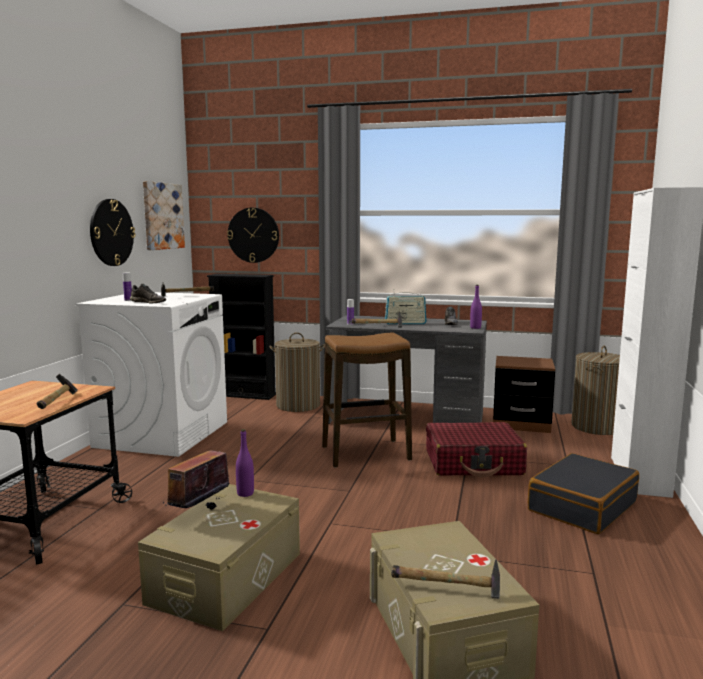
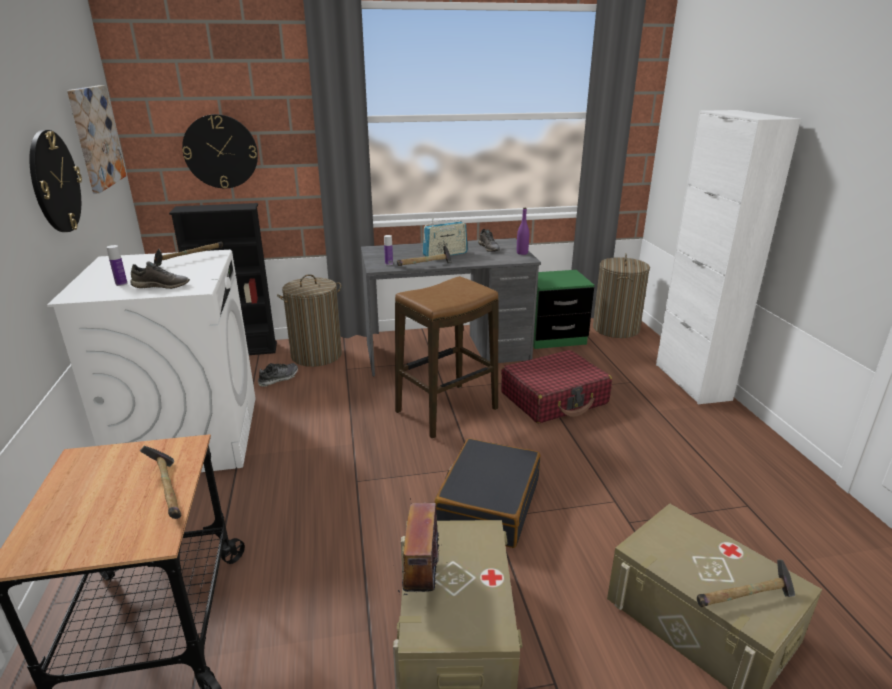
camera: 25 degrees left, 15 degrees up
(245, 493) = (441, 531): purple bottle -> none
(255, 414) = (279, 379): none -> shoe
(521, 424) = (553, 338): brown nightstand -> green nightstand
(581, 506) = (679, 429): black suitcase -> black suitcase (488, 504)

